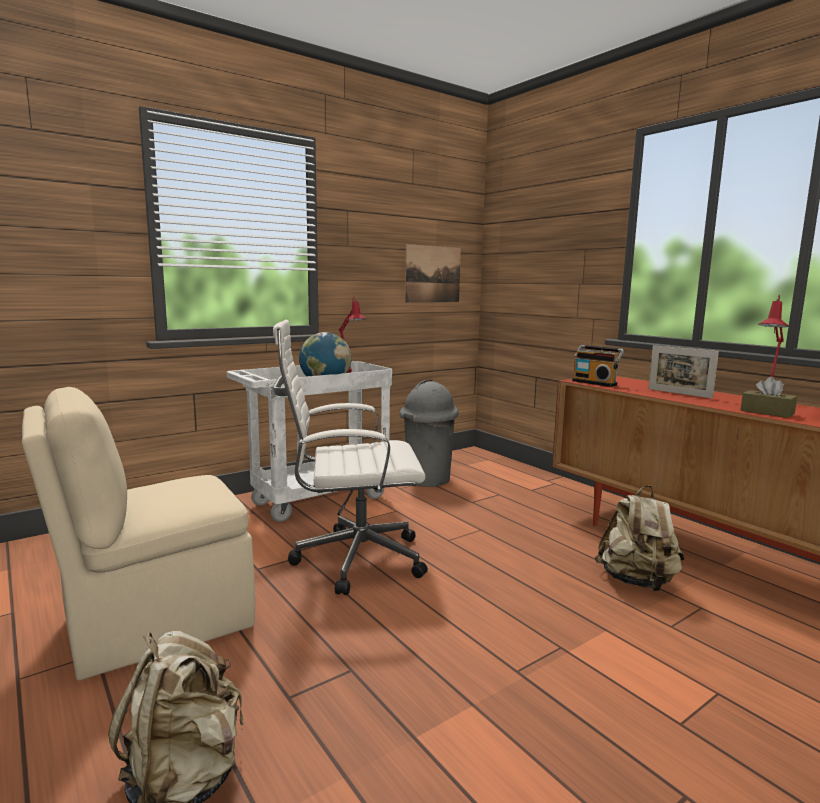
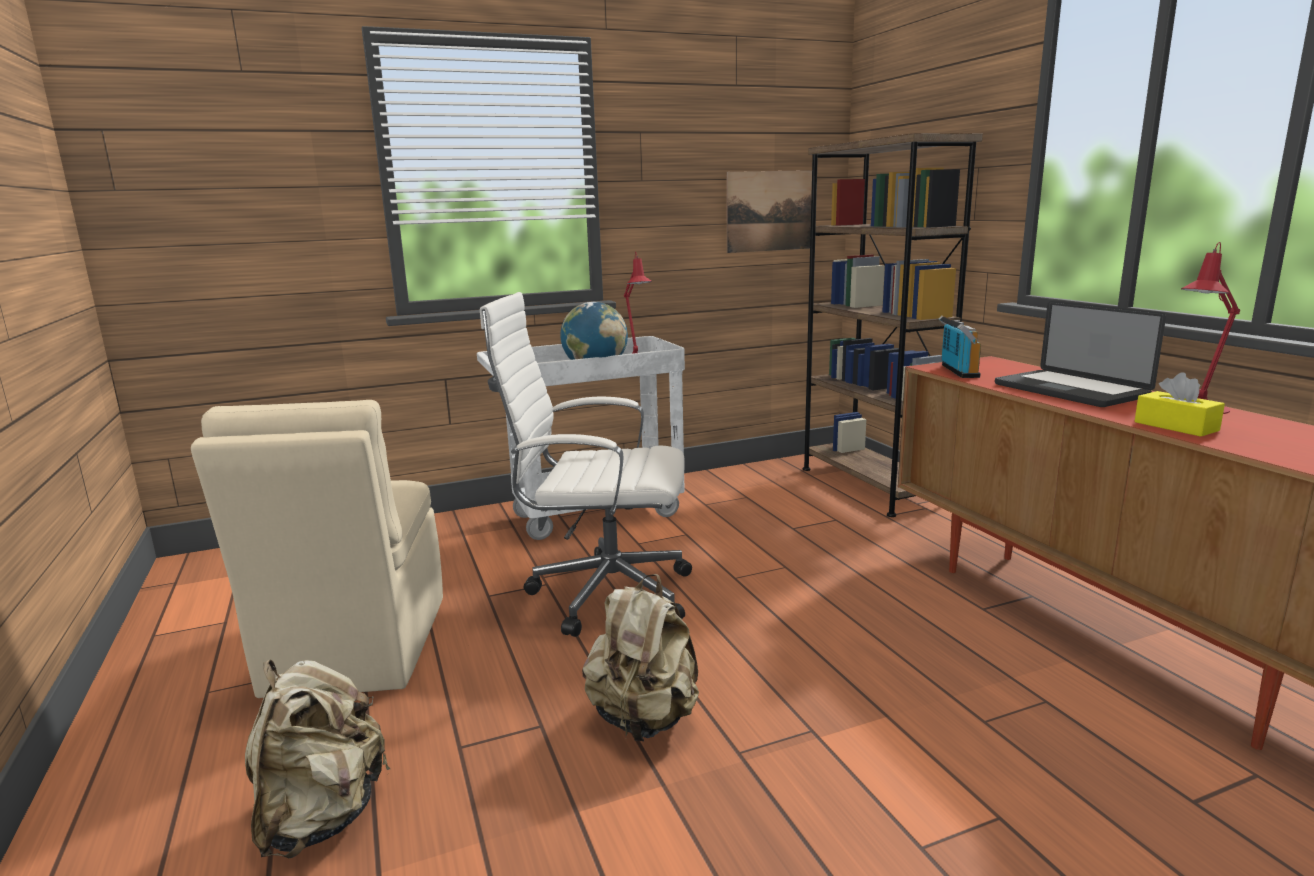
camera: 15 degrees right, 5 degrees up
(155, 622) = (356, 647): beige chair -> beige chair turned 75 degrees counterclockwise
(427, 480) = (747, 494): grey trash can -> none
(510, 470) = (870, 486): none -> brown bookcase
(595, 383) = (956, 371): radio -> radio turned 150 degrees counterclockwise
(637, 581) = (969, 656): beige backpack -> beige backpack (644, 719)
(679, 393) = (1069, 390): picture frame -> laptop
(767, 412) = (1176, 426): brown tissue box -> yellow tissue box

